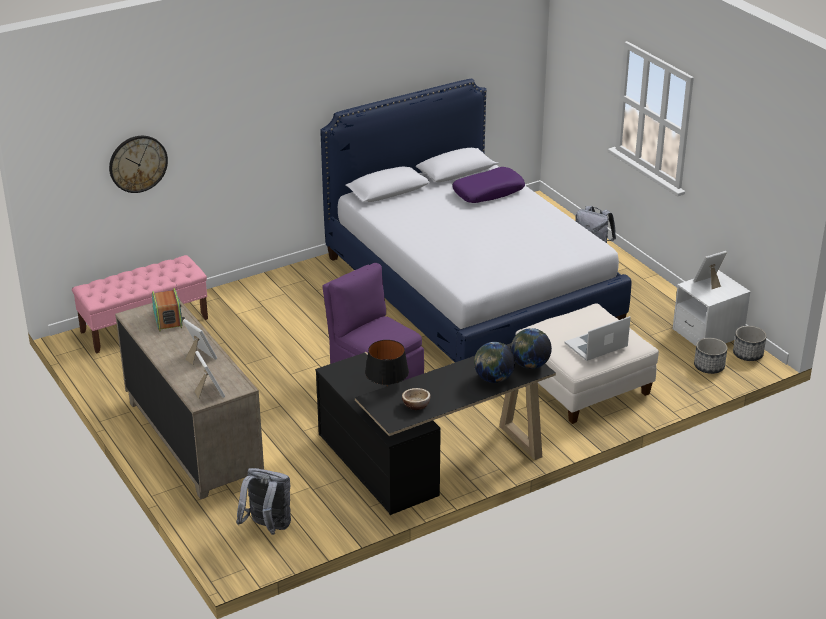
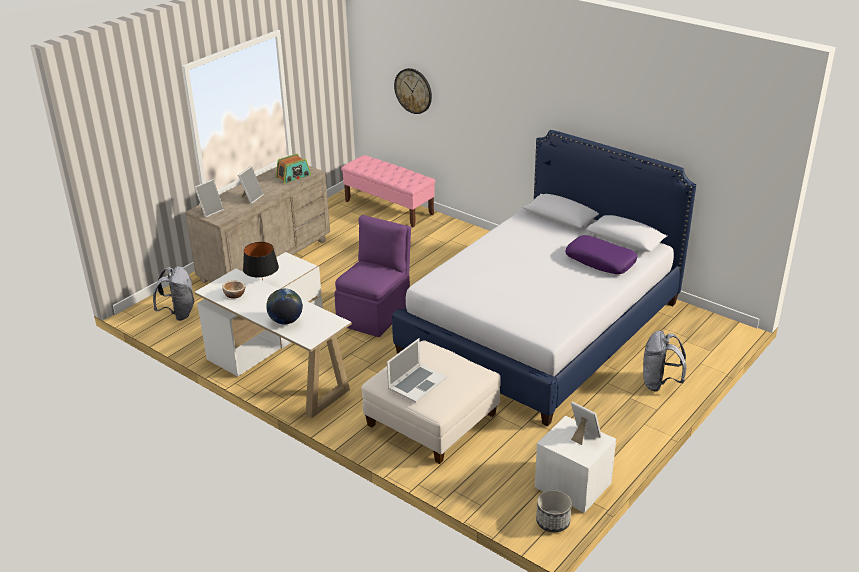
camera: 70 degrees right, 0 degrees up
(427, 461) = (281, 362): black desk -> white desk
(530, 365) = (315, 334): globe -> none
(596, 345) = (417, 383): laptop -> laptop turned 90 degrees clockwise
(709, 367) = (511, 496): planter -> none

